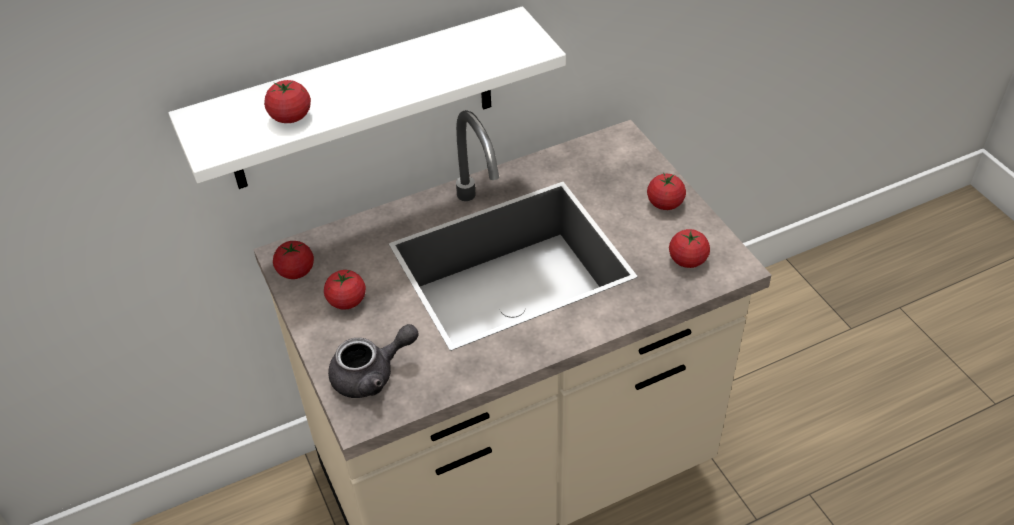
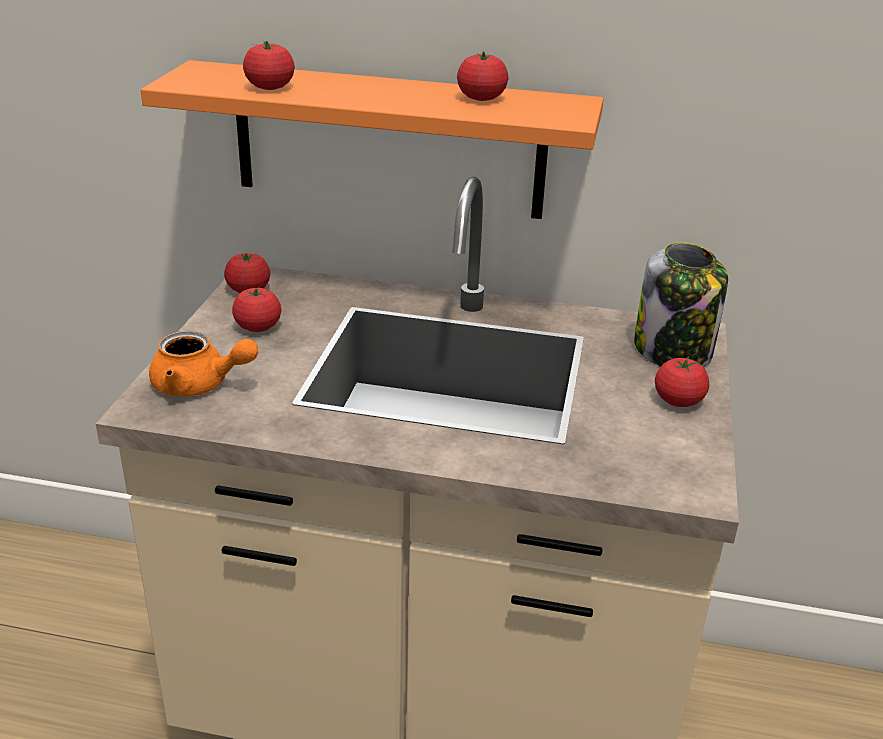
camera: 35 degrees right, 15 degrees down
(361, 101) = (389, 141): white shelf -> orange shelf
(372, 374) = (199, 385): grey teapot -> orange teapot
(626, 163) = (673, 351): none -> jar
(687, 260) = (643, 458): tomato -> tomato (481, 98)

